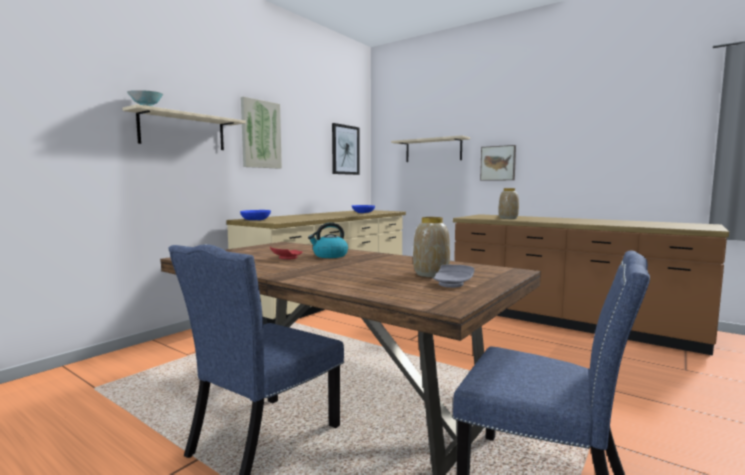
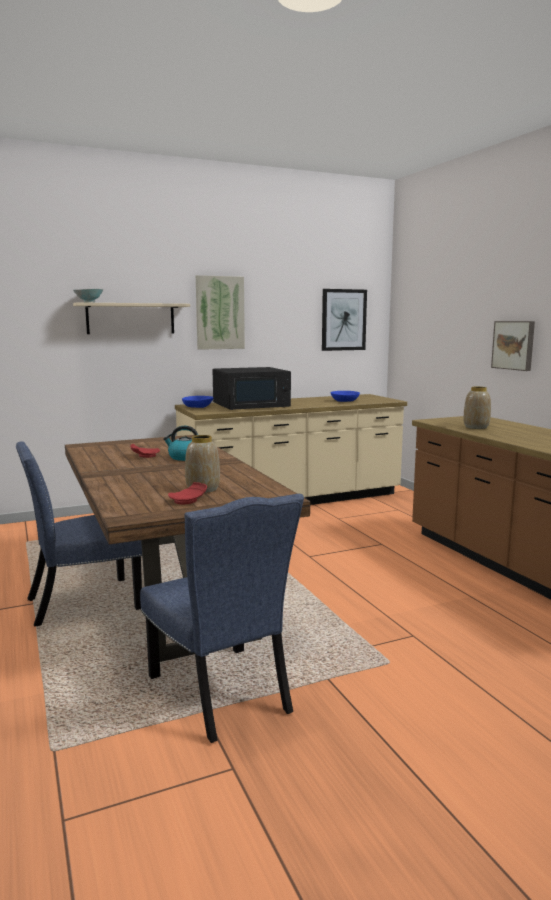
camera: 30 degrees right, 5 degrees up
(301, 217) = (251, 405): none -> black microwave
(433, 150) = (448, 321): beige shelf -> none
(452, 284) = (188, 501): grey plate -> red plate

